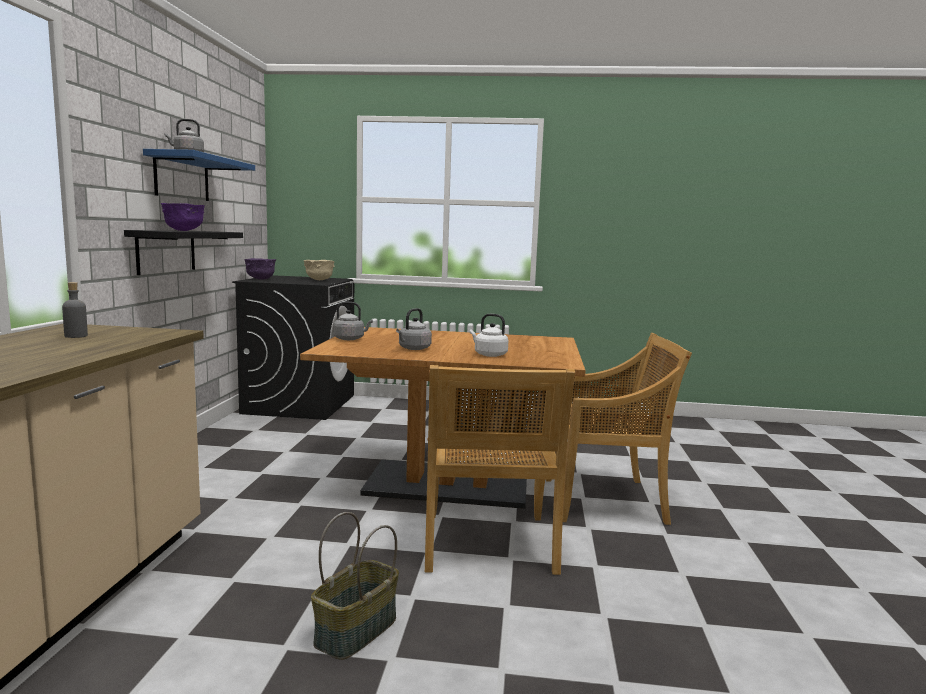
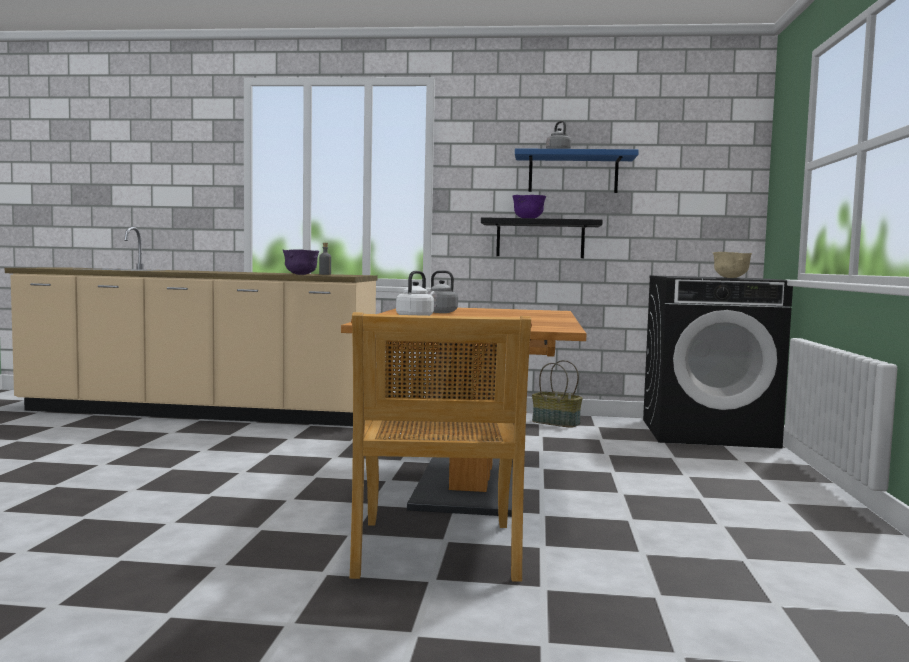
camera: 90 degrees right, 5 degrees down
(260, 279) = (690, 276): purple bowl -> purple bowl (300, 274)
(350, 339) = (482, 309): grey kettle -> none
(356, 632) = (207, 461): basket -> basket (555, 423)
(488, 545) = (320, 493): beige chair -> none

